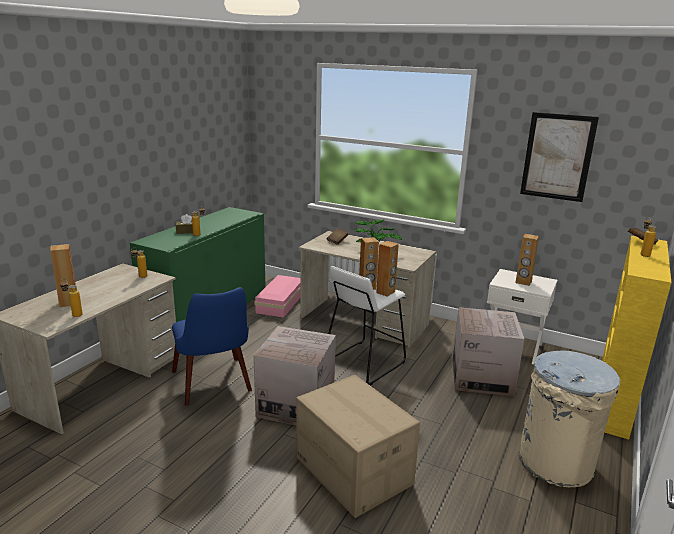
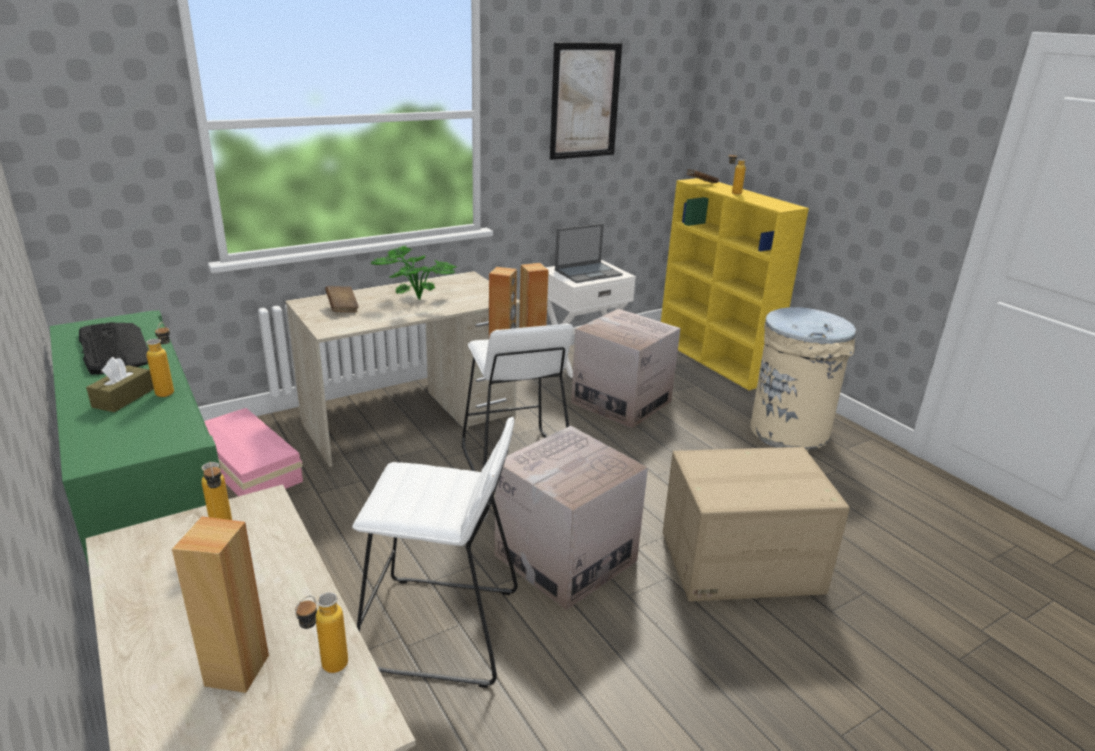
camera: 60 degrees left, 5 degrees up
(215, 386) = (440, 629): blue chair -> white stool
(222, 218) = (113, 348): none -> keyboard
(523, 282) = (588, 272): brown speaker -> laptop

